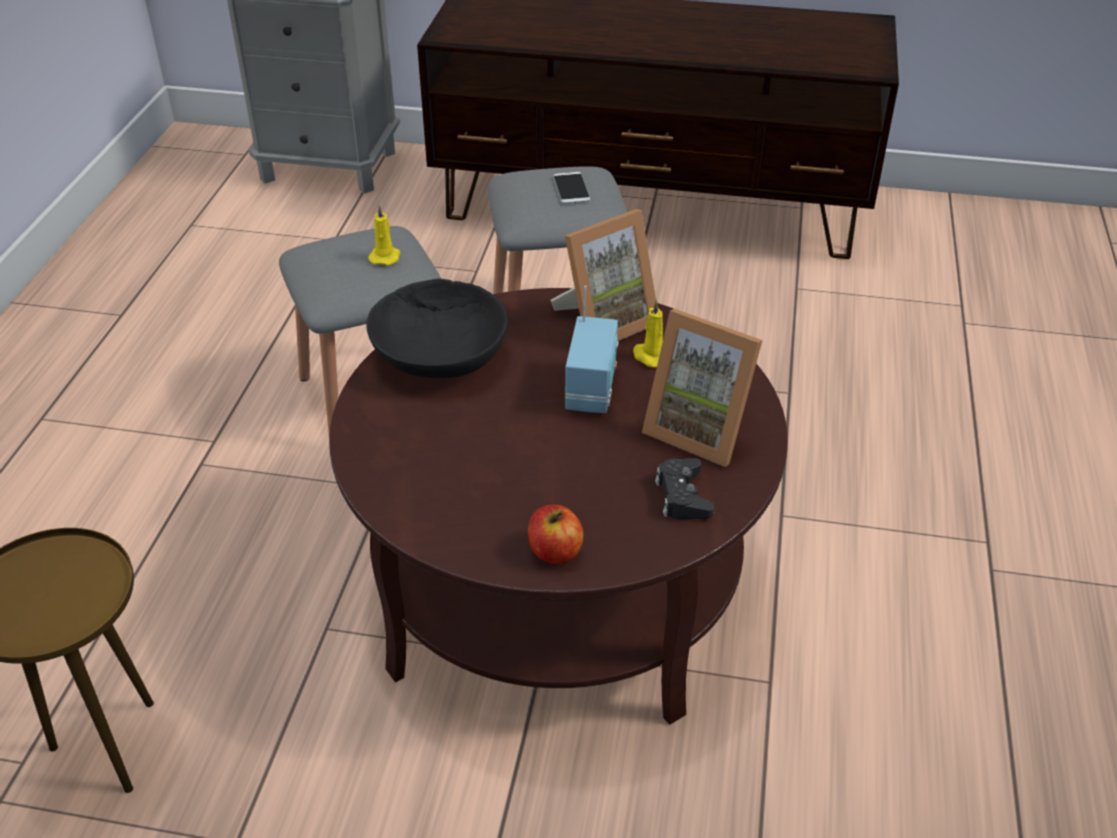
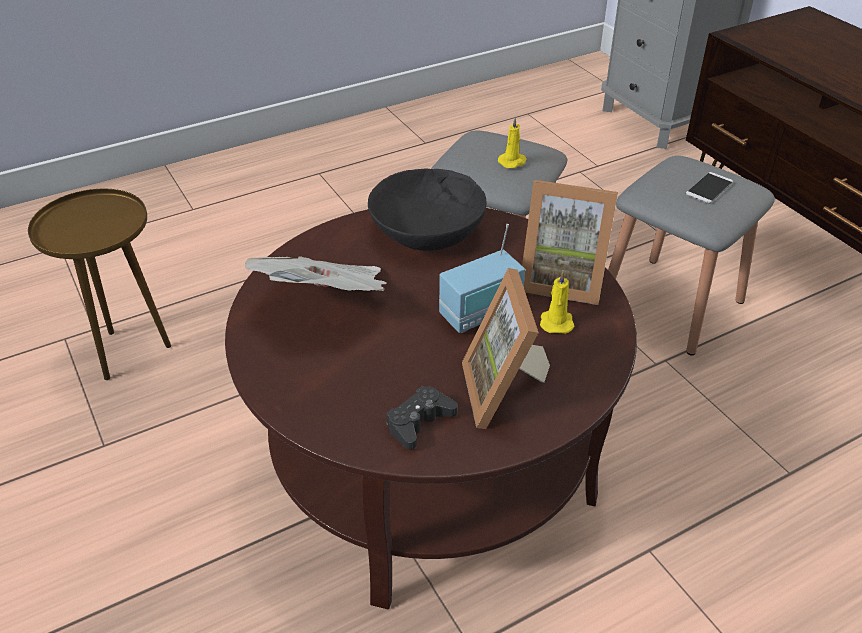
camera: 50 degrees right, 0 degrees up
(459, 469) = (326, 301): none -> newspaper
(555, 551) = (293, 388): apple -> none

